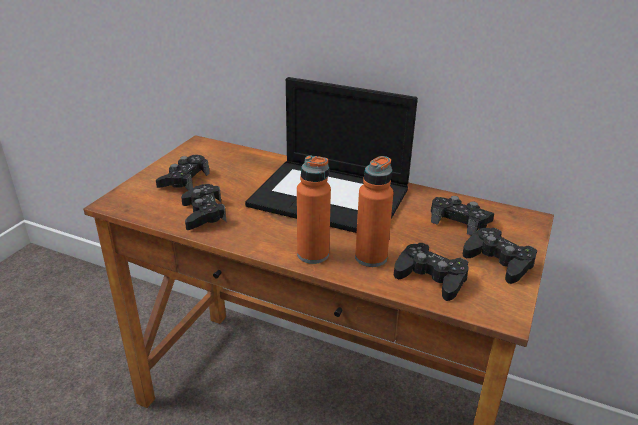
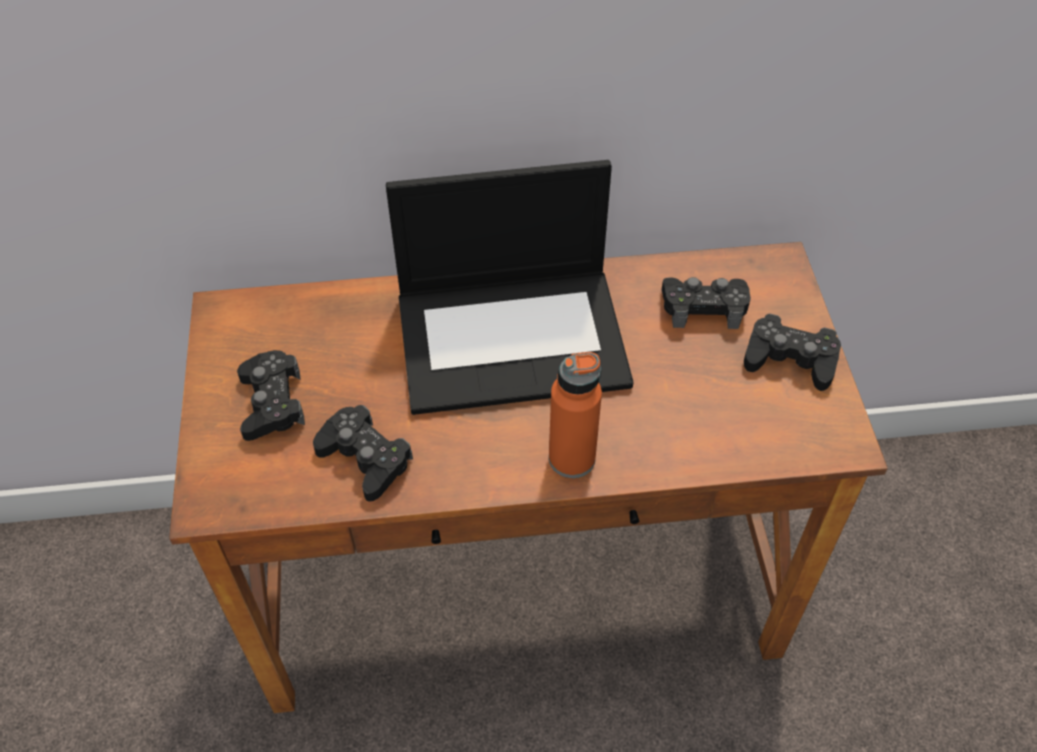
camera: 30 degrees left, 20 degrees up
(371, 257) = (645, 427): orange bottle -> none
(431, 277) = (735, 426): black game controller -> none

